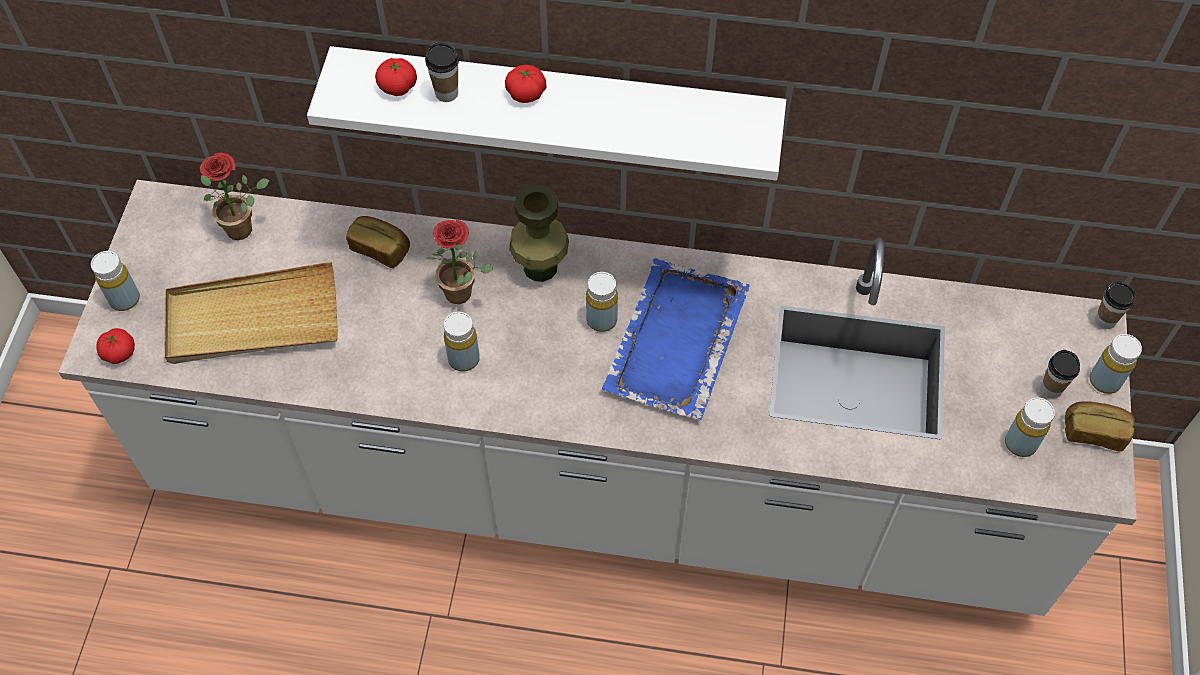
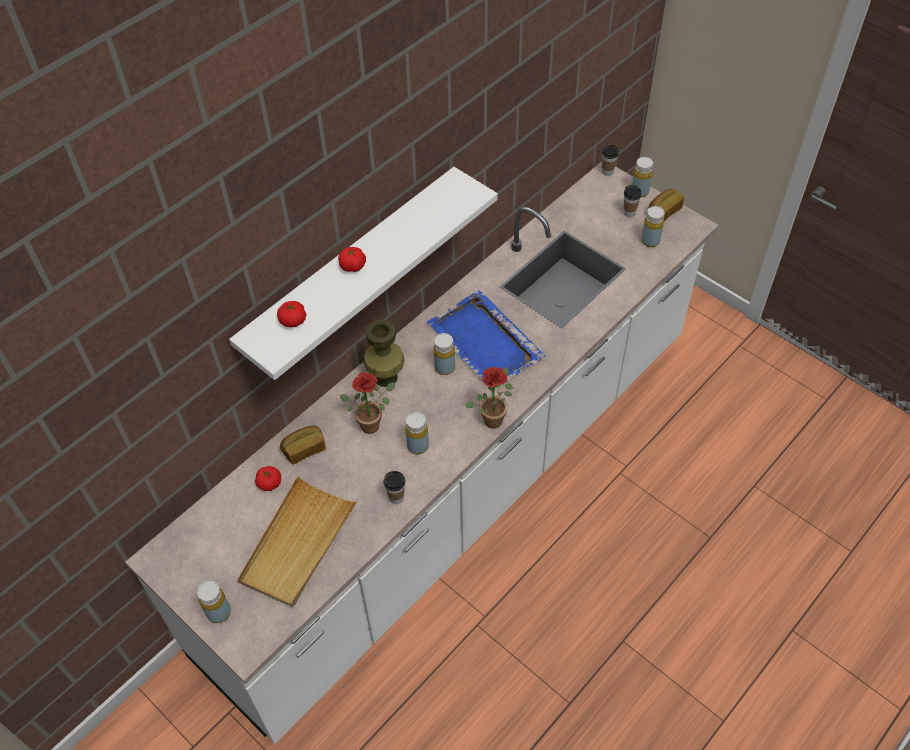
camera: 55 degrees left, 5 degrees down
(119, 353) = (259, 634): tomato -> tomato (269, 483)
(245, 227) = (222, 515): potted plant -> potted plant (493, 417)
(446, 93) = (319, 300): cup -> cup (396, 497)

